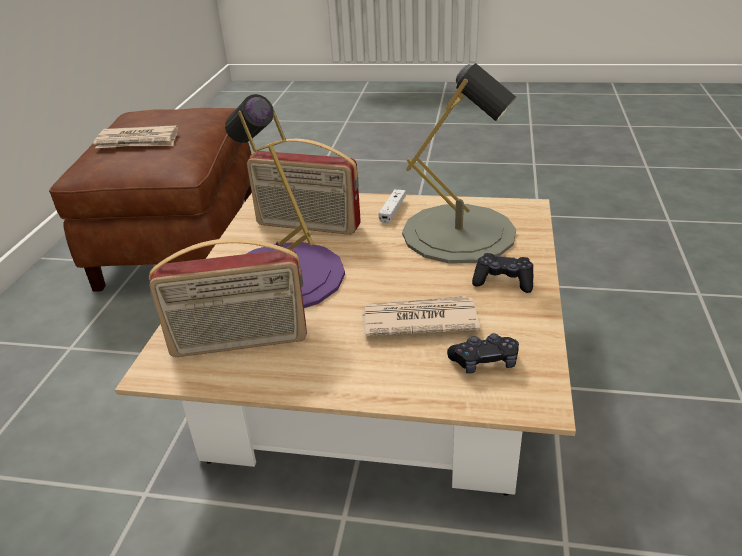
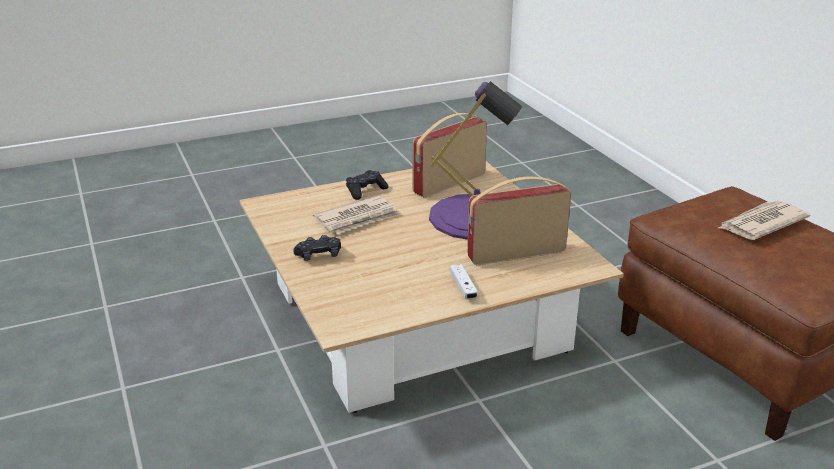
camera: 145 degrees right, 5 degrees down
(459, 233) = (383, 283): grey table lamp -> none
(484, 362) = (301, 211): black game controller -> black game controller (365, 191)

